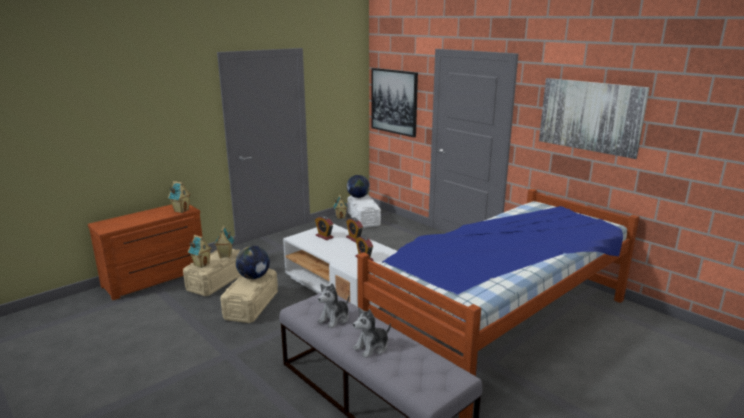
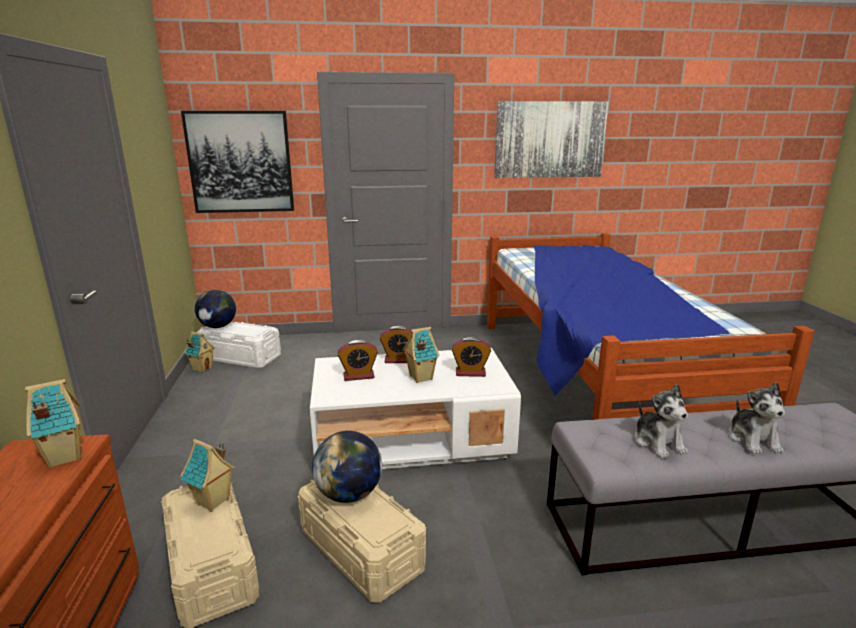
camera: 55 degrees left, 0 degrees up
(201, 264) = (206, 545): toy house -> toy house (420, 378)

